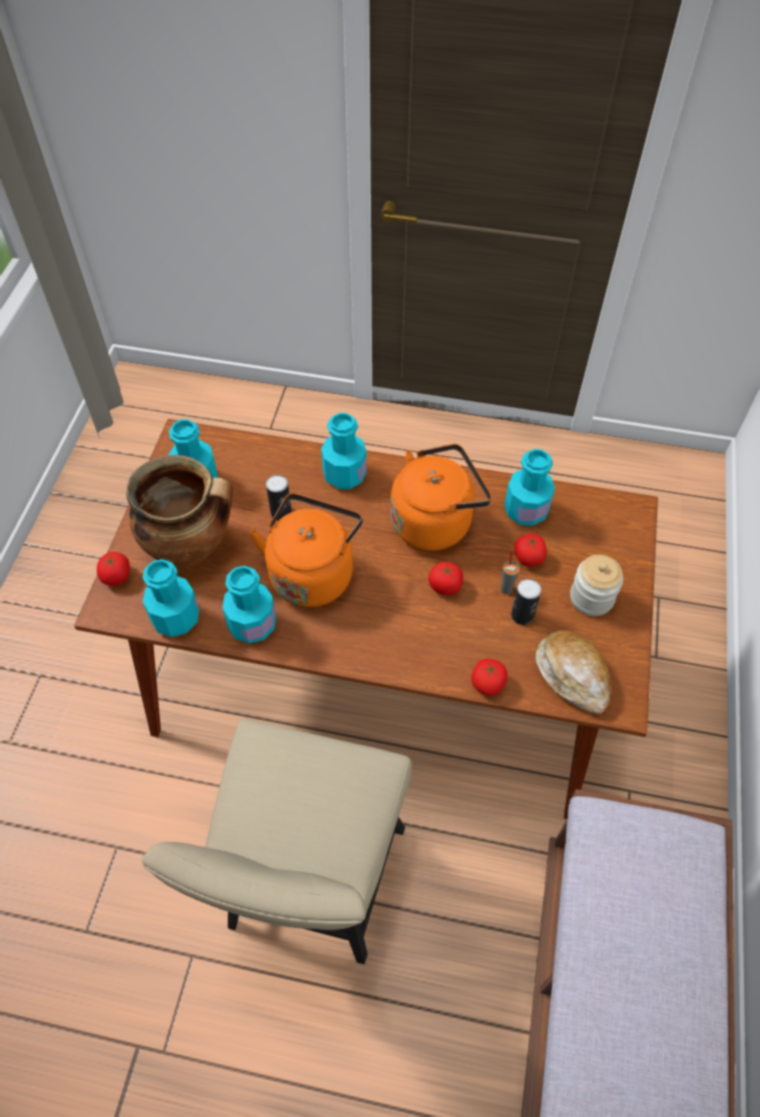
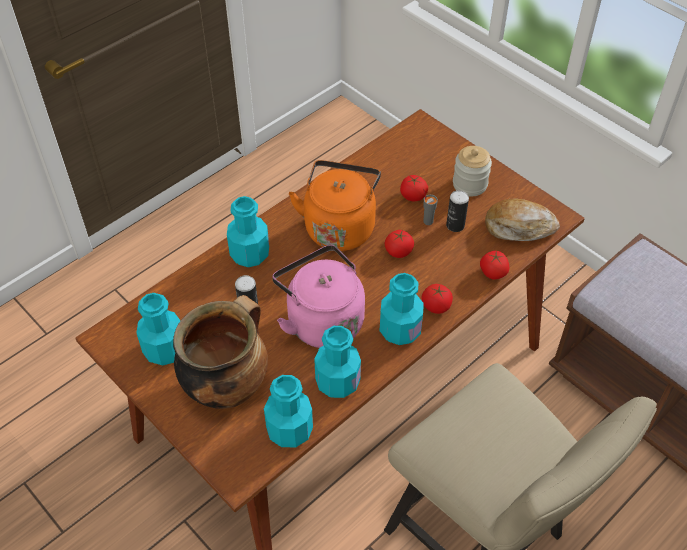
camera: 55 degrees left, 5 degrees down
(116, 576) = (211, 453): tomato -> tomato (436, 306)
(312, 572) = (321, 320): orange kettle -> pink kettle
(526, 510) = (374, 175): turquoise bottle -> turquoise bottle (400, 330)

